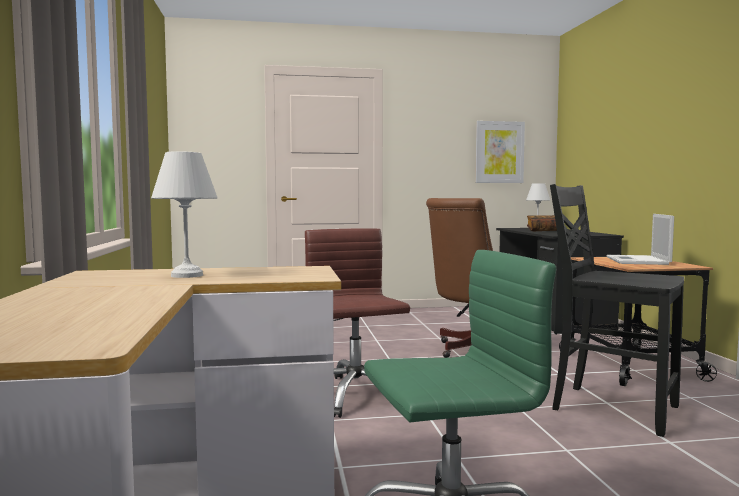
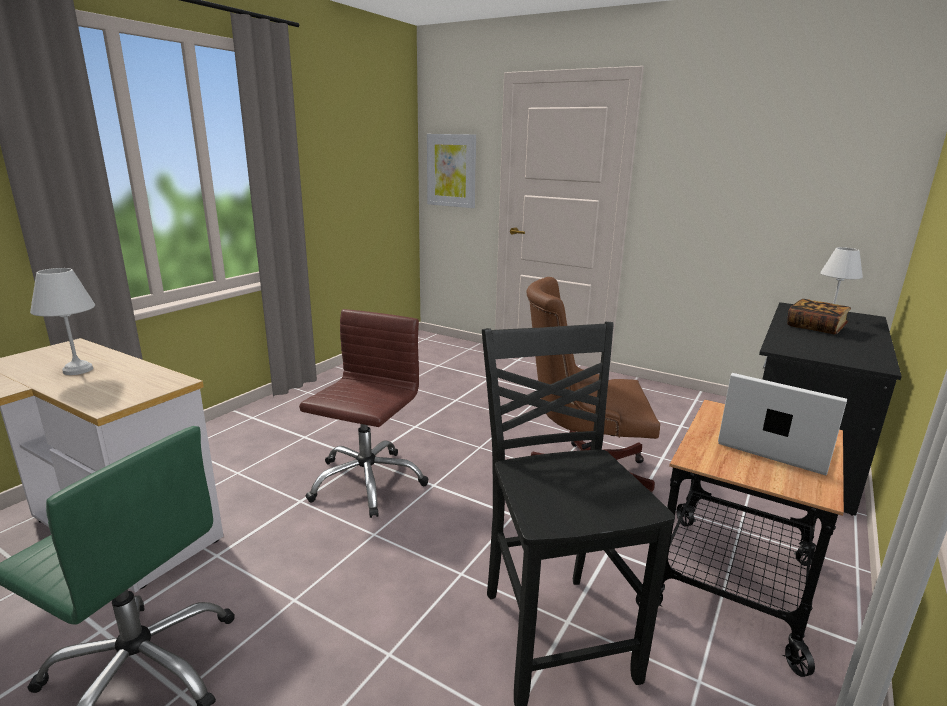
camera: 40 degrees right, 15 degrees up
(499, 152) = (811, 189): picture -> picture (451, 170)
(638, 261) = (773, 444): laptop -> laptop turned 75 degrees clockwise

